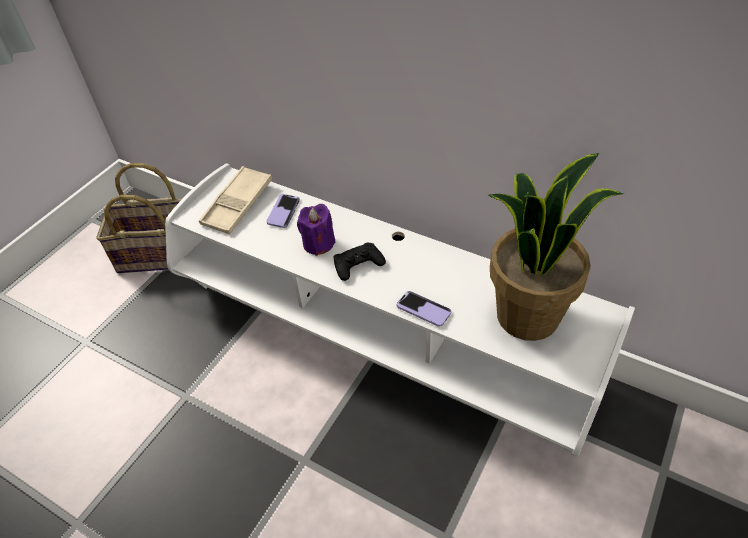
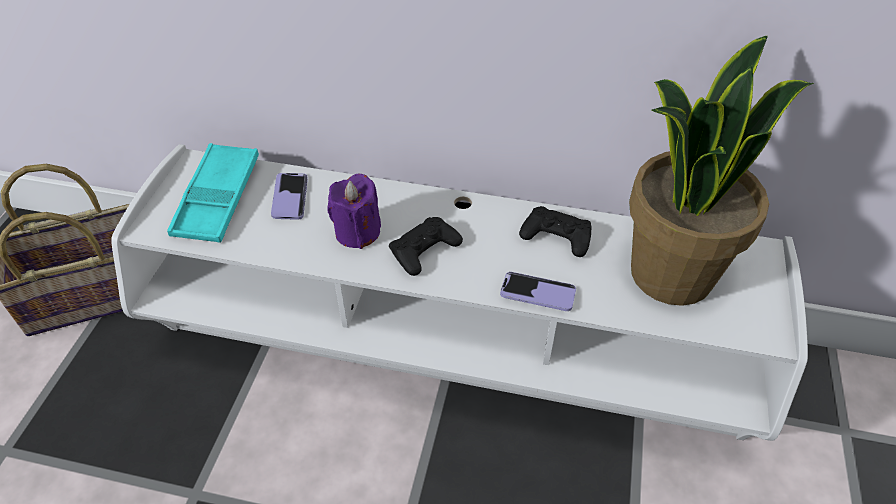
camera: 20 degrees left, 0 degrees up
(238, 204) = (217, 199): beige tray -> turquoise tray
(454, 272) = (556, 236): none -> black game controller

